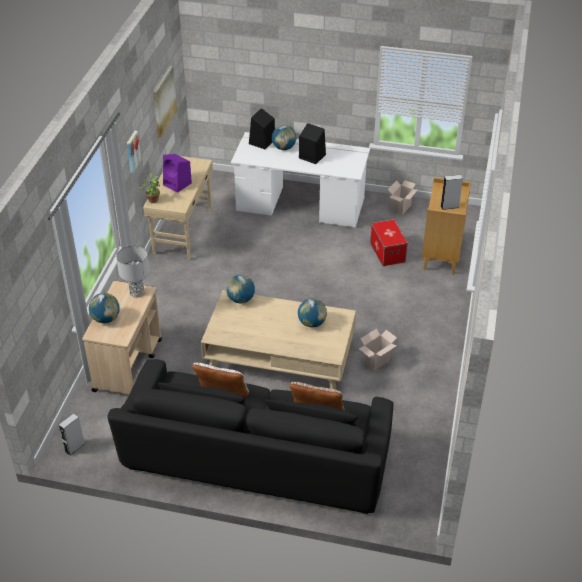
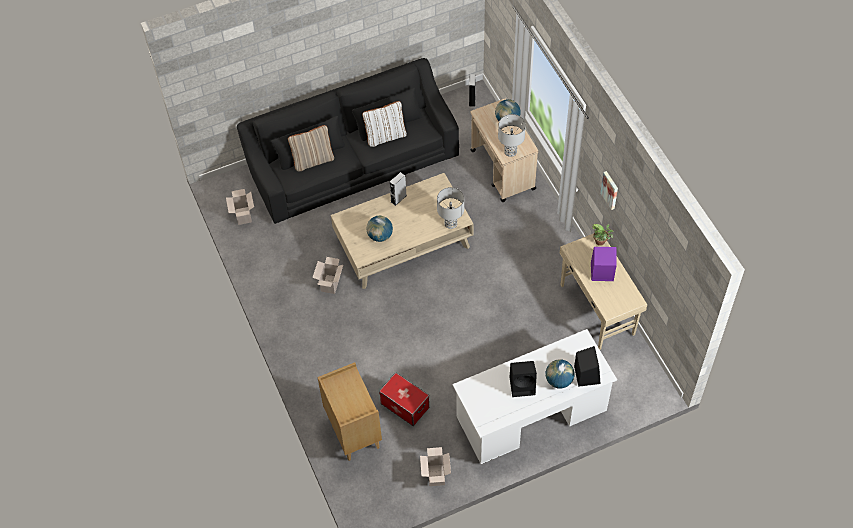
camera: 145 degrees right, 15 degrees up
(163, 101) = (660, 267): picture -> none
(241, 299) = (451, 223): globe -> white table lamp
(415, 472) = (243, 215): none -> cardboard box
(449, 206) = (341, 386): grey speaker -> grey speaker (398, 199)

